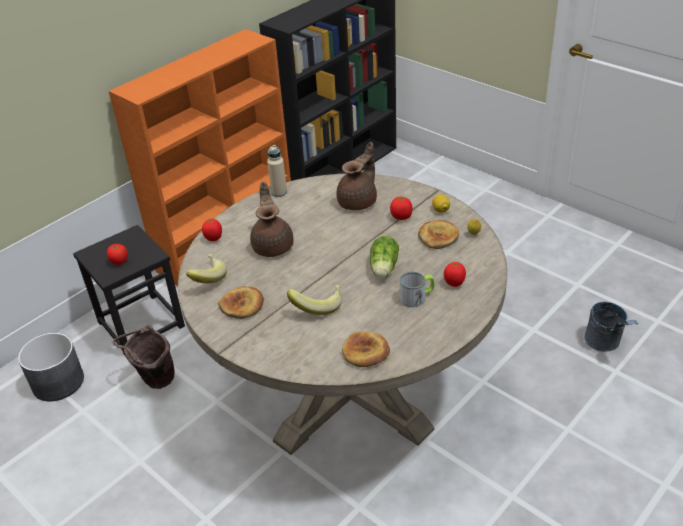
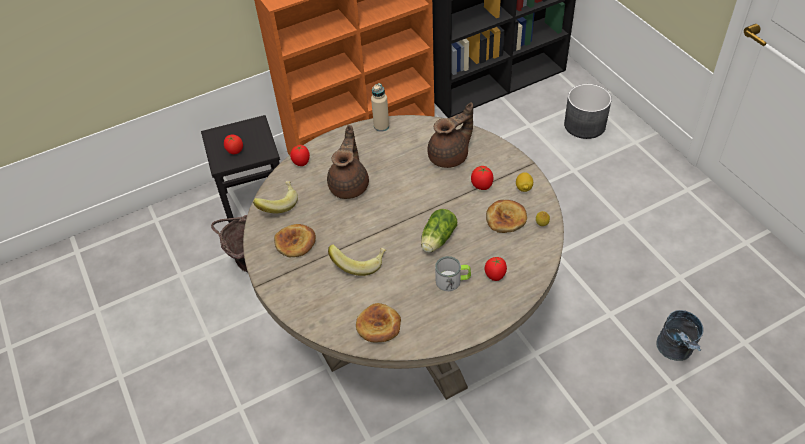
camera: 20 degrees right, 10 degrees up
(58, 382) = (170, 241): grey planter -> grey planter (585, 125)

